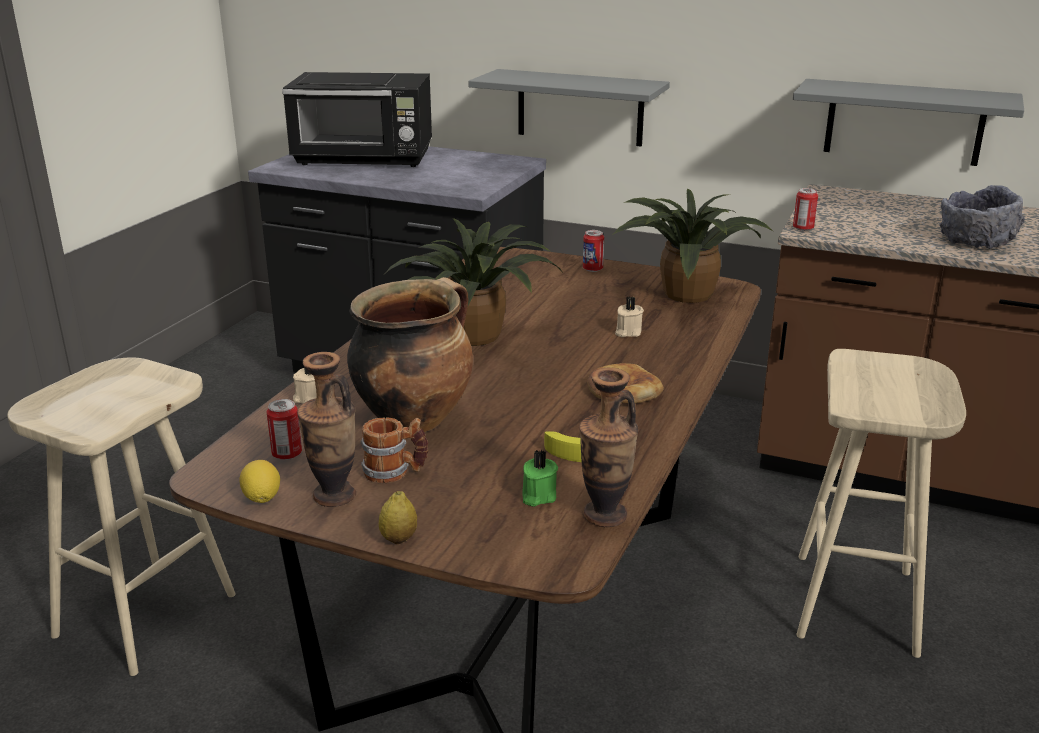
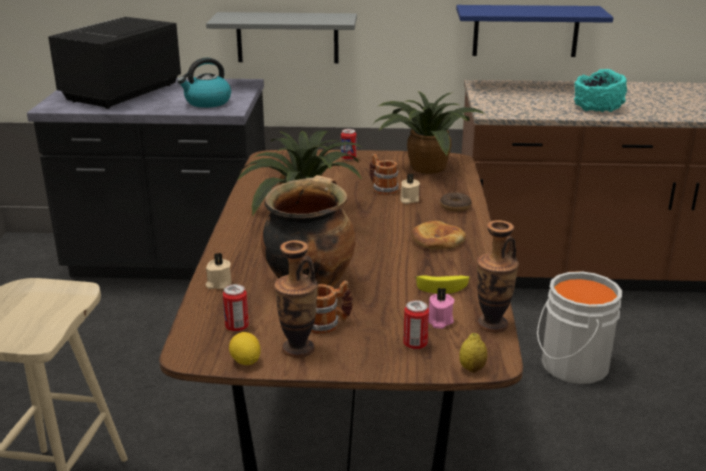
camera: 20 degrees left, 0 degrees up
(365, 159) = (120, 93): black microwave -> black microwave turned 135 degrees clockwise
(399, 539) = (369, 368): lemon -> lemon (472, 368)
(453, 180) = (207, 102): none -> kettle
(537, 496) = (439, 321): green candle -> pink candle
(604, 313) = (382, 189): none -> mug
(683, 350) = (455, 207): none -> donut
(803, 228) = (486, 111): can -> can (415, 344)
(857, 605) = (570, 365): beige stool -> grey bucket
(904, 122) = (525, 31): grey shelf -> blue shelf
(976, 241) = (598, 107): grey bowl -> turquoise bowl

